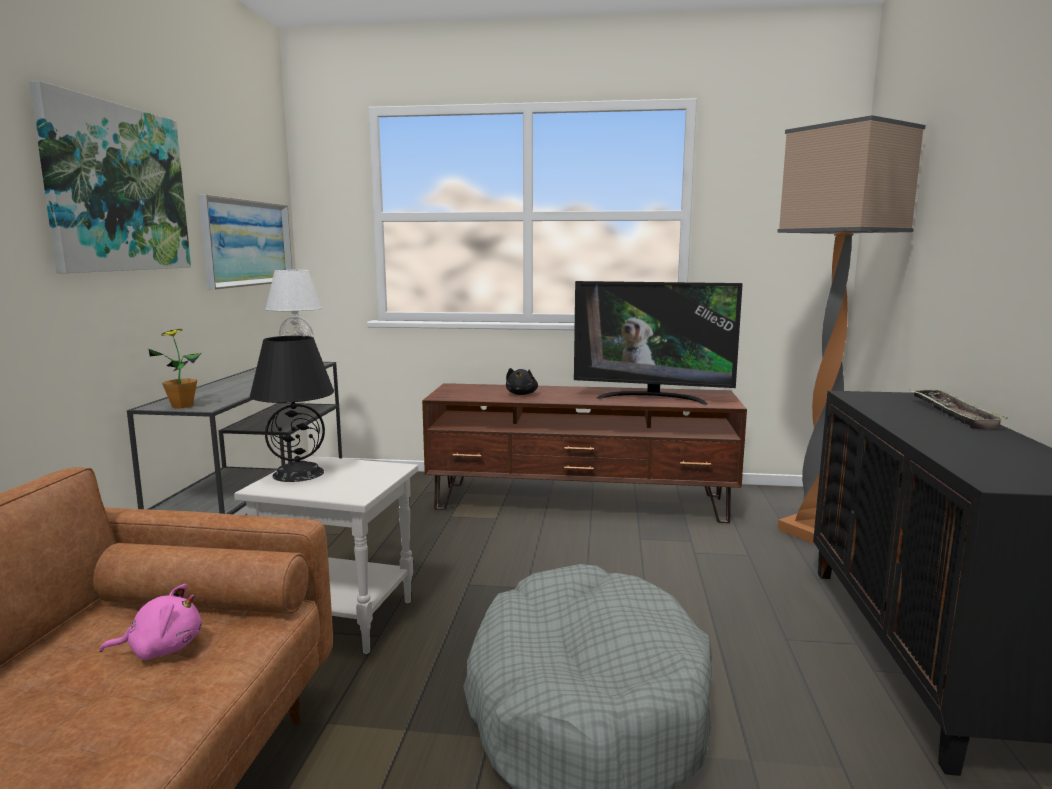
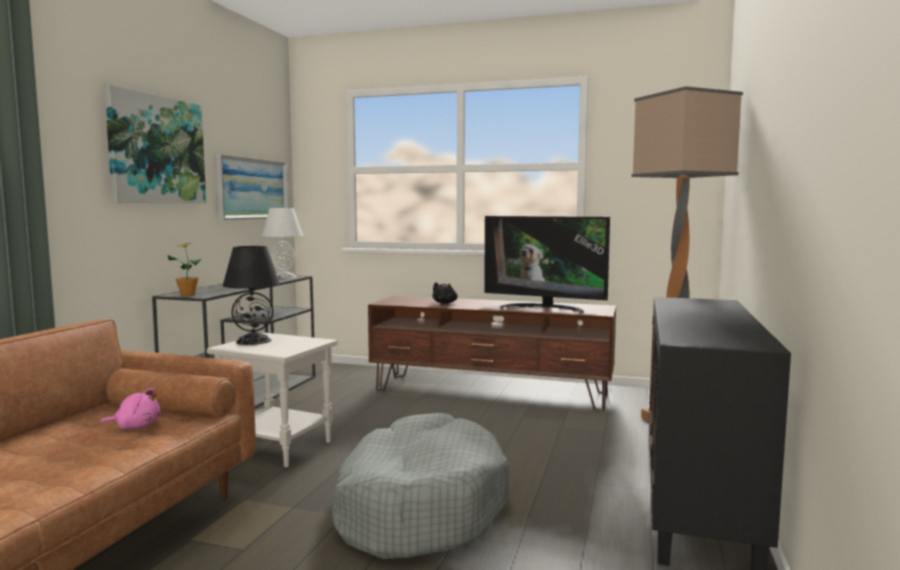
camera: 10 degrees right, 5 degrees down
(952, 414) = (727, 310): tray -> none

